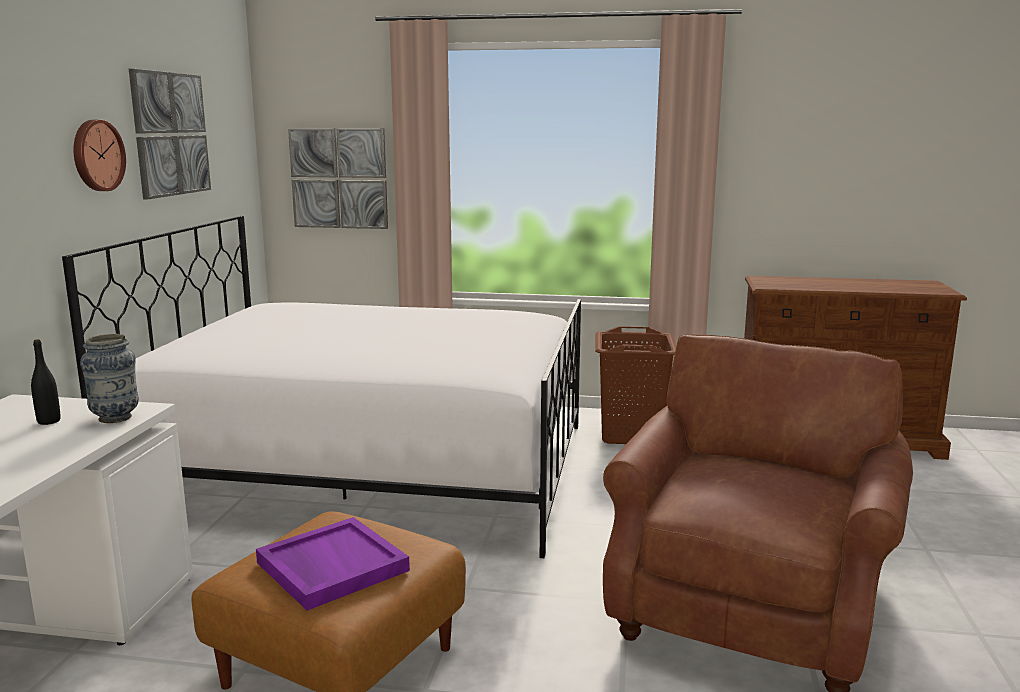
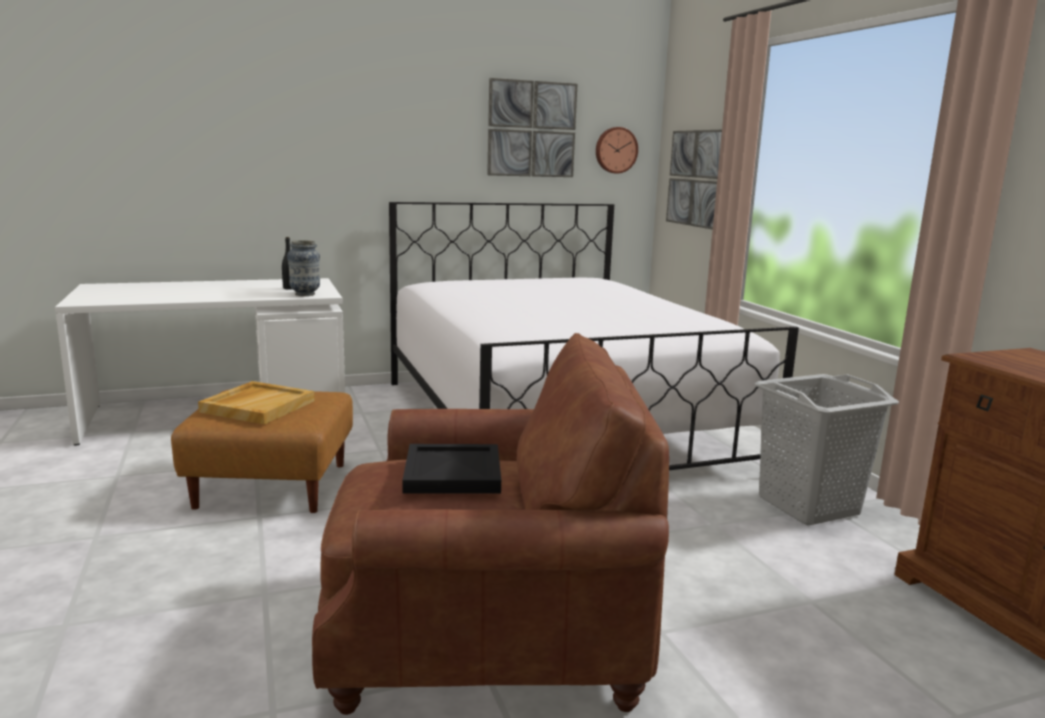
camera: 60 degrees right, 0 degrees up
(96, 155) = (441, 139): wall clock -> wall clock (615, 150)
(331, 566) = (258, 406): purple tray -> beige tray
(630, 435) = (807, 506): brown laundry basket -> grey laundry basket
(753, 476) = (454, 474): none -> black tray

